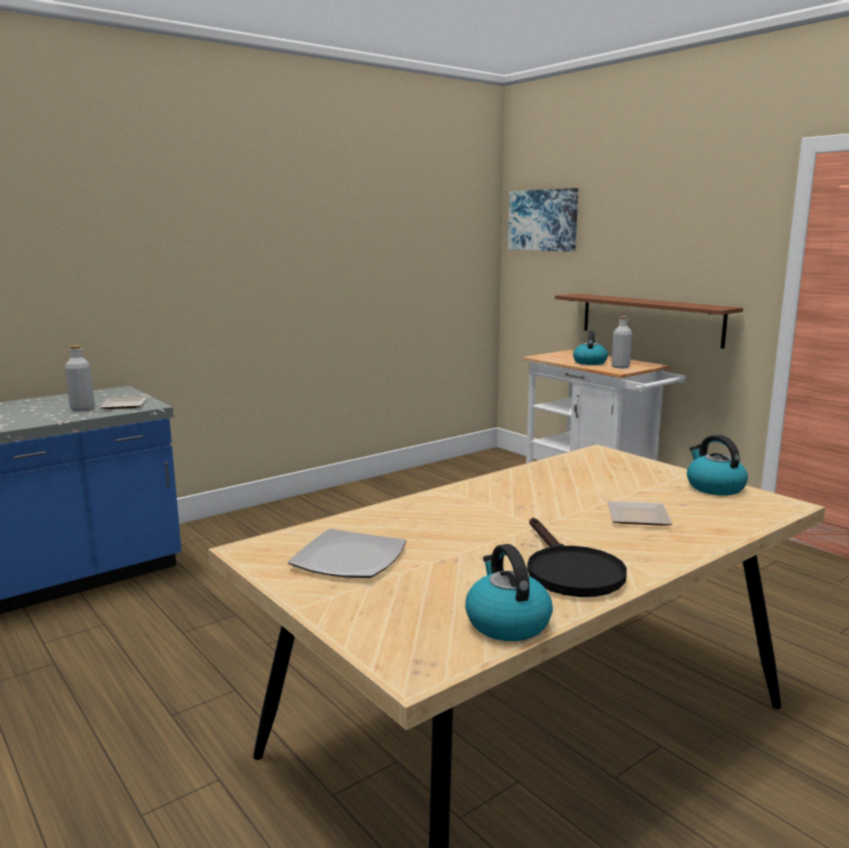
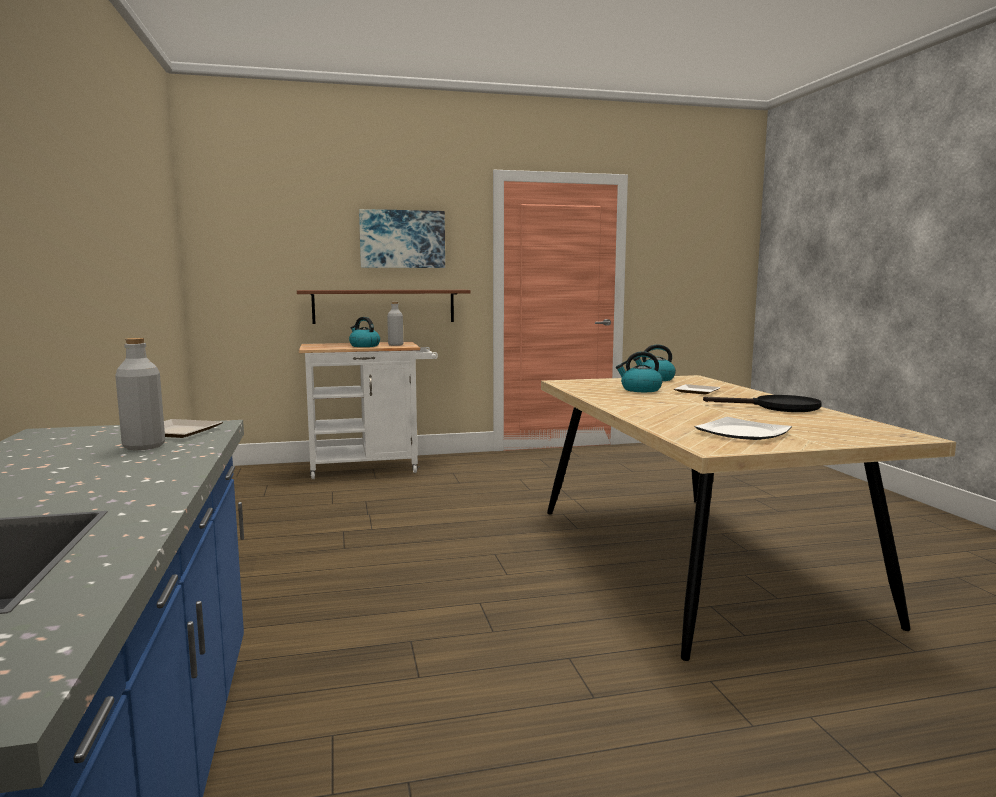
camera: 65 degrees left, 5 degrees down
(506, 622) = (850, 421): kettle -> kettle (640, 390)
(543, 220) = (245, 219): picture -> picture (402, 239)

